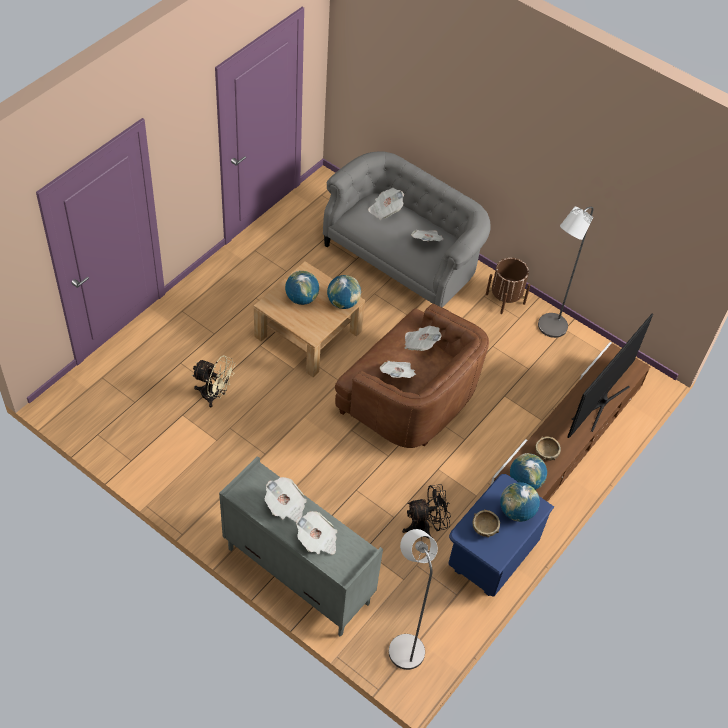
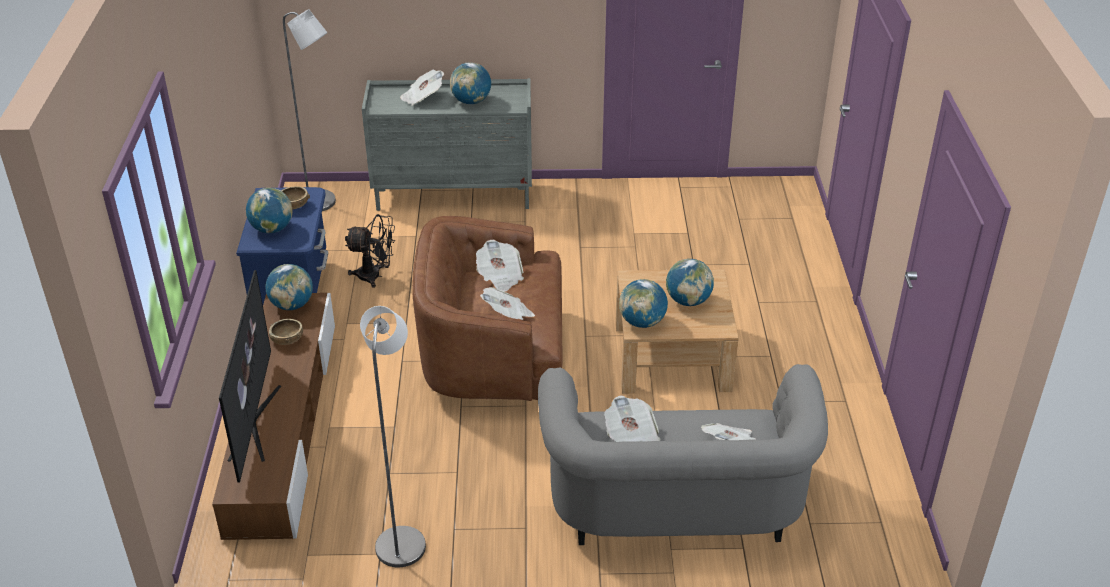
camera: 145 degrees right, 15 degrees down
(214, 395) = (682, 259): beige fan -> none
(286, 506) = (471, 101): newspaper -> globe
(425, 527) = (375, 276): black fan -> black fan turned 120 degrees counterclockwise
(505, 299) = (494, 542): brown planter -> none

